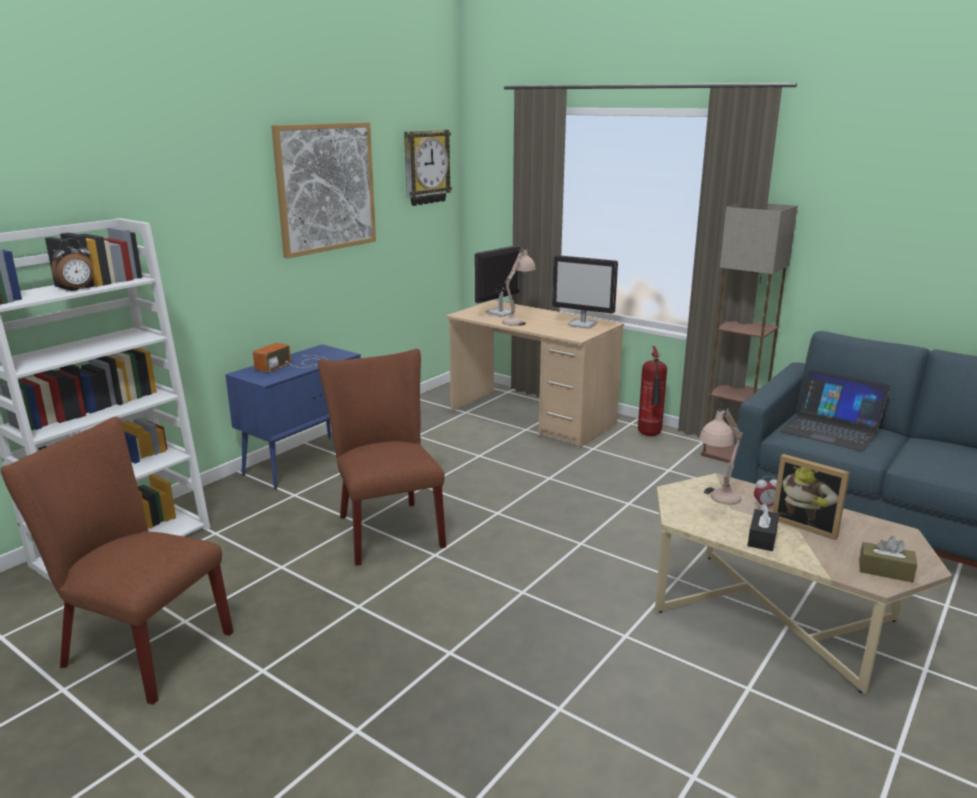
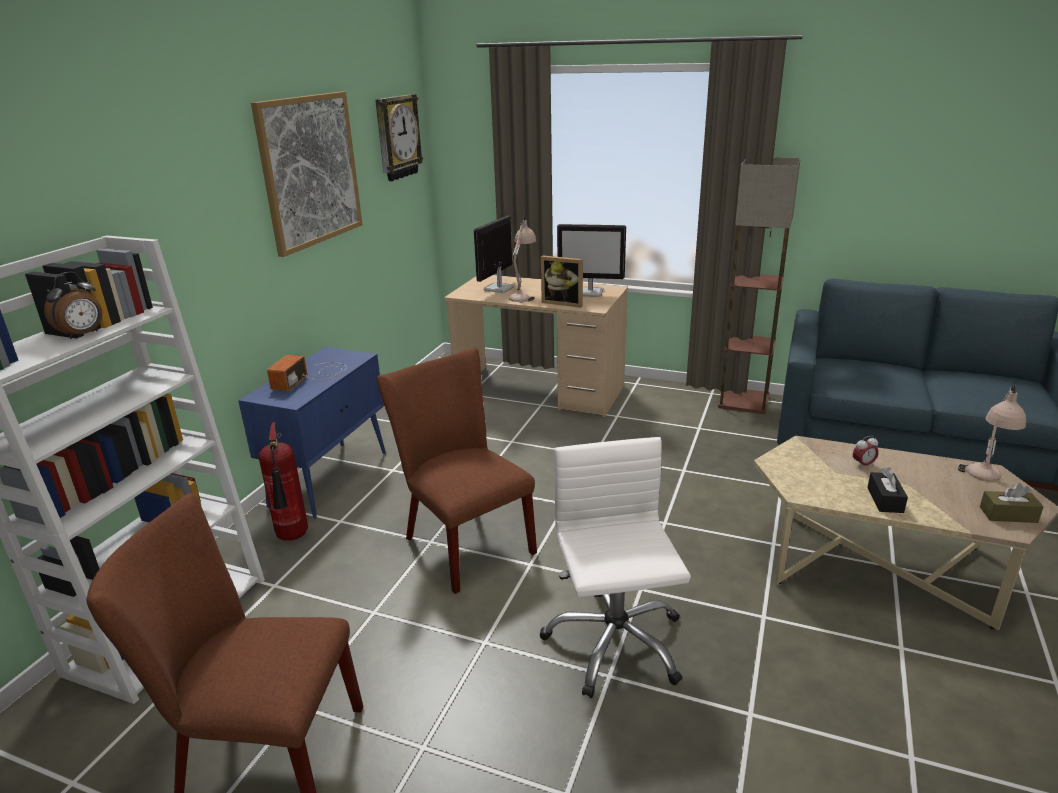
camera: 15 degrees left, 5 degrees up
(470, 629) = (614, 643): none -> white office chair
(650, 435) = (661, 393): fire extinguisher -> fire extinguisher (293, 538)
(716, 503) = (819, 468): beige table lamp -> beige table lamp (982, 481)
(806, 525) = (911, 478): picture frame -> picture frame (563, 302)
(831, 429) = (864, 373): laptop -> none

